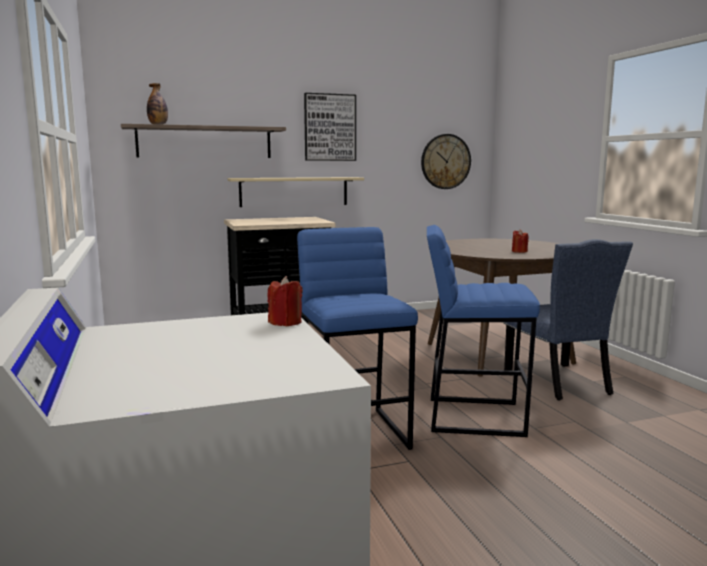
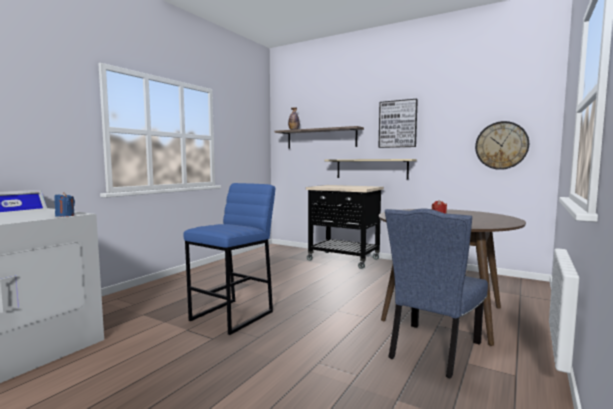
camera: 50 degrees right, 5 degrees down
(285, 322) = (65, 215): red candle -> blue candle
(472, 416) = (304, 337): blue stool -> none

